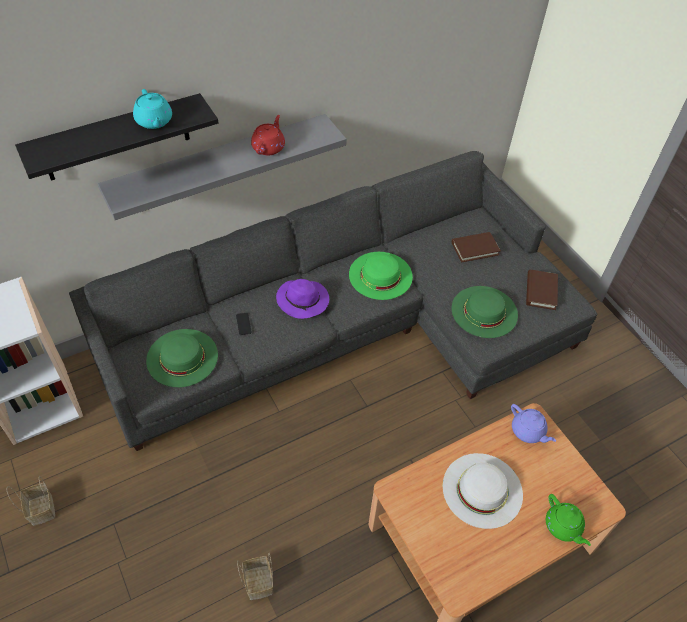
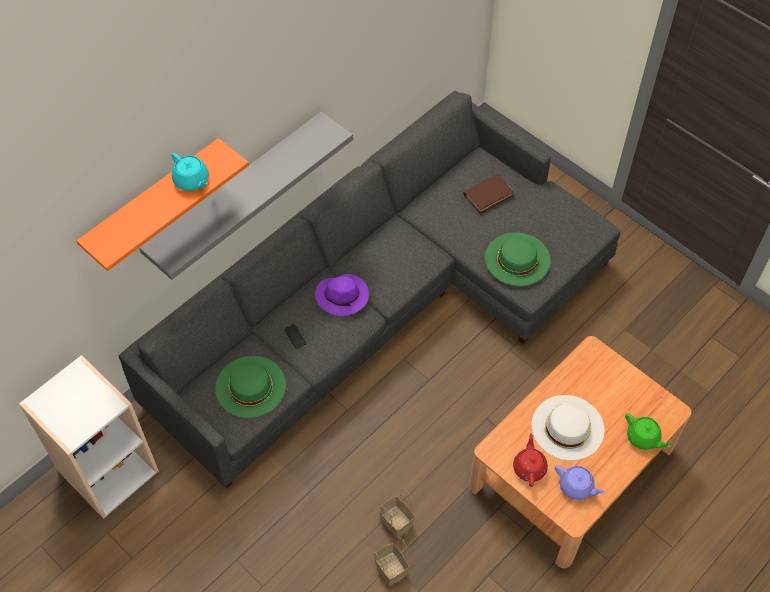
camera: 15 degrees left, 5 degrees up
(41, 508) = (161, 568): basket -> basket (395, 521)
(116, 138) = (153, 203): black shelf -> orange shelf
(269, 147) = (283, 164): red teapot -> red teapot (529, 467)
(380, 275) = (407, 249): green hat -> none
(528, 431) = (591, 363): purple teapot -> purple teapot (576, 487)
(541, 291) = (563, 223): brown book -> none

